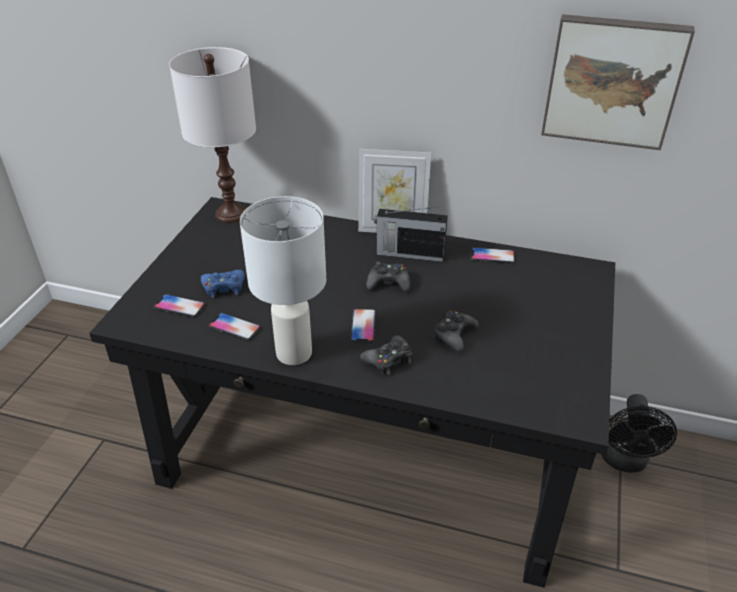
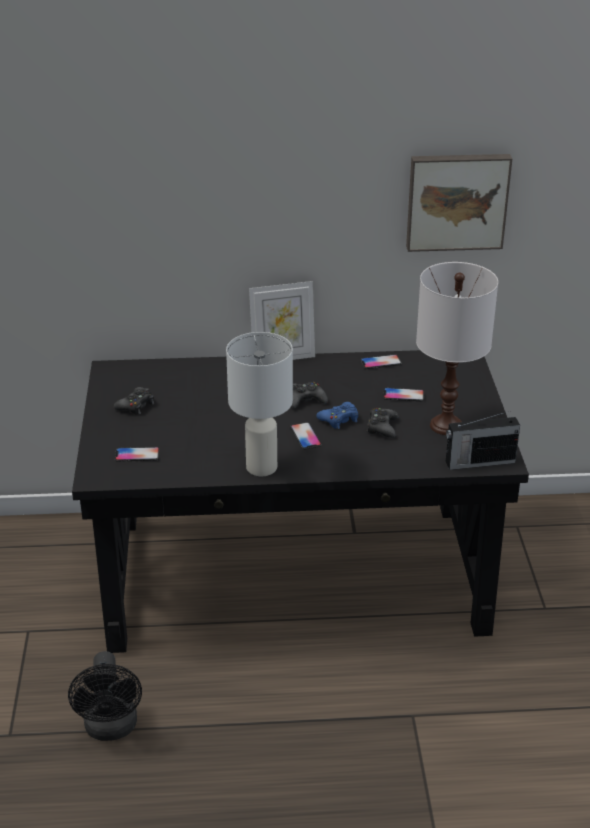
camera: 20 degrees left, 5 degrees down
(224, 287) = (165, 433): blue game controller -> blue game controller (339, 419)
(231, 214) = (124, 372): white table lamp -> white table lamp (447, 425)
(234, 327) = (198, 460): phone -> phone (403, 395)
(388, 360) = (341, 455): black game controller -> black game controller (136, 405)
(409, 253) = (309, 374): radio -> radio (478, 462)
(624, 461) = (522, 529): black fan -> black fan (111, 729)

